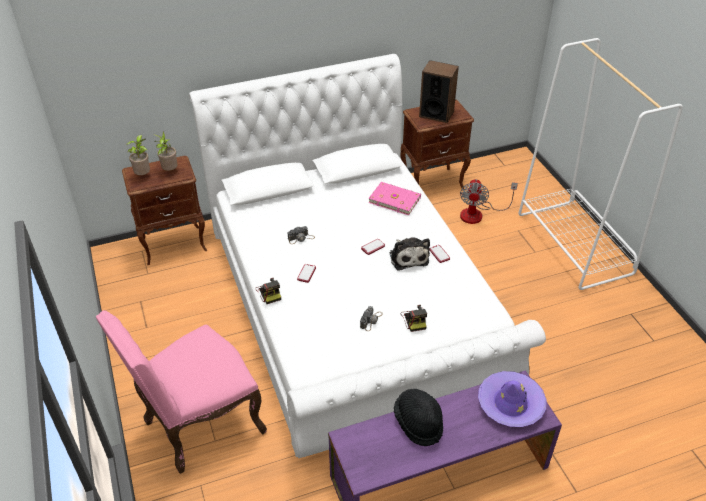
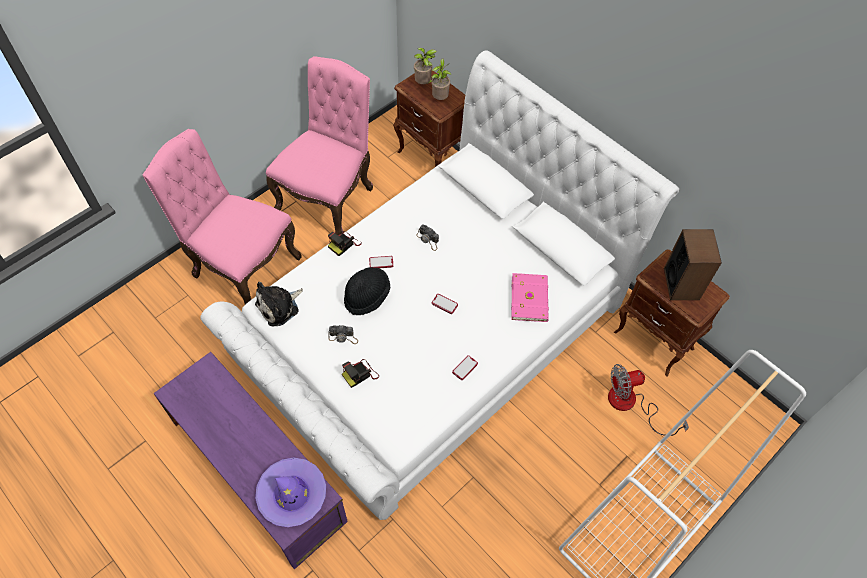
camera: 65 degrees right, 15 degrees up
(167, 331) = (329, 201): none -> pink chair
(408, 257) = (446, 340): plush toy -> plush toy (280, 306)
(418, 423) = (242, 419): black hat -> black hat (367, 296)

